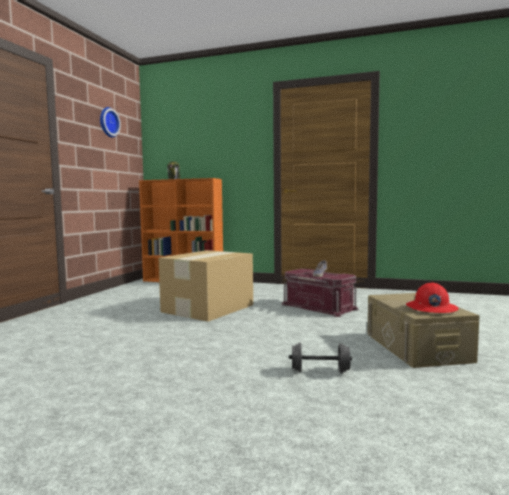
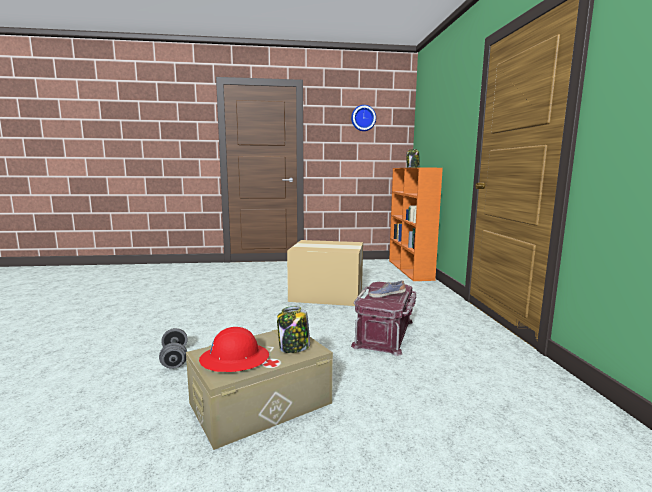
camera: 65 degrees right, 5 degrees up
(413, 297) = (294, 348): none -> jar

